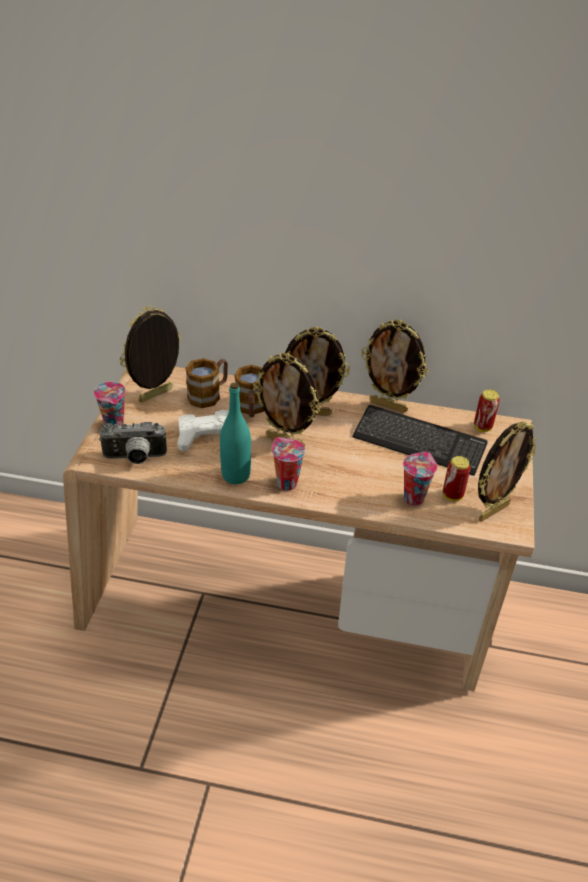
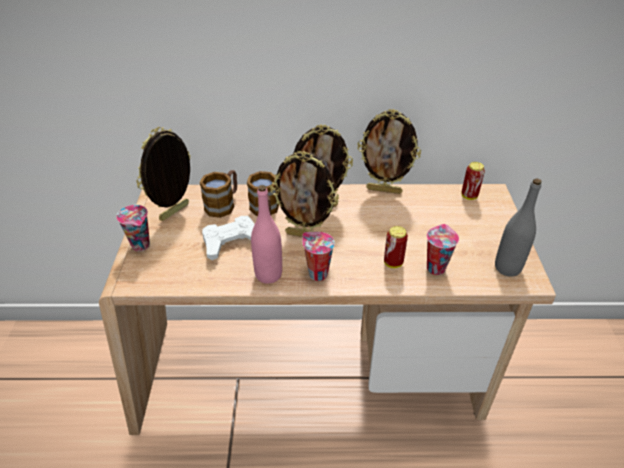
camera: 10 degrees left, 0 degrees up
(135, 458) = (167, 275): camera -> none
(236, 475) = (268, 274): turquoise bottle -> pink bottle
(419, 442) = (421, 217): keyboard -> none
(452, 495) = (468, 260): can -> can (393, 263)
(492, 511) = (507, 268): picture frame -> grey bottle

